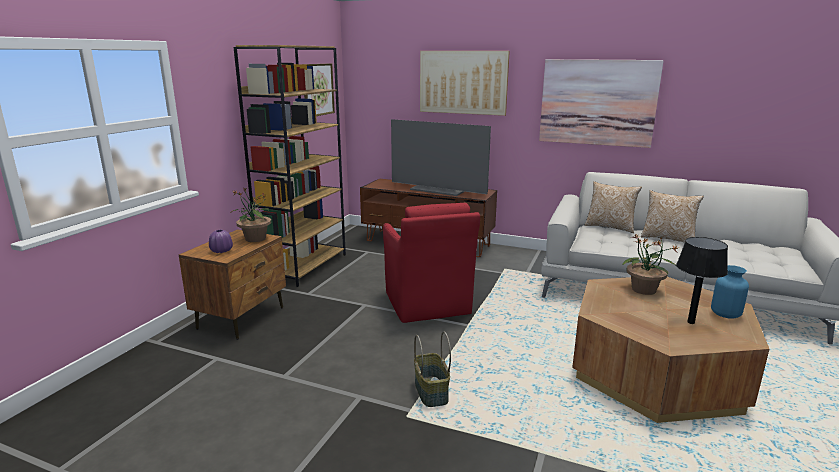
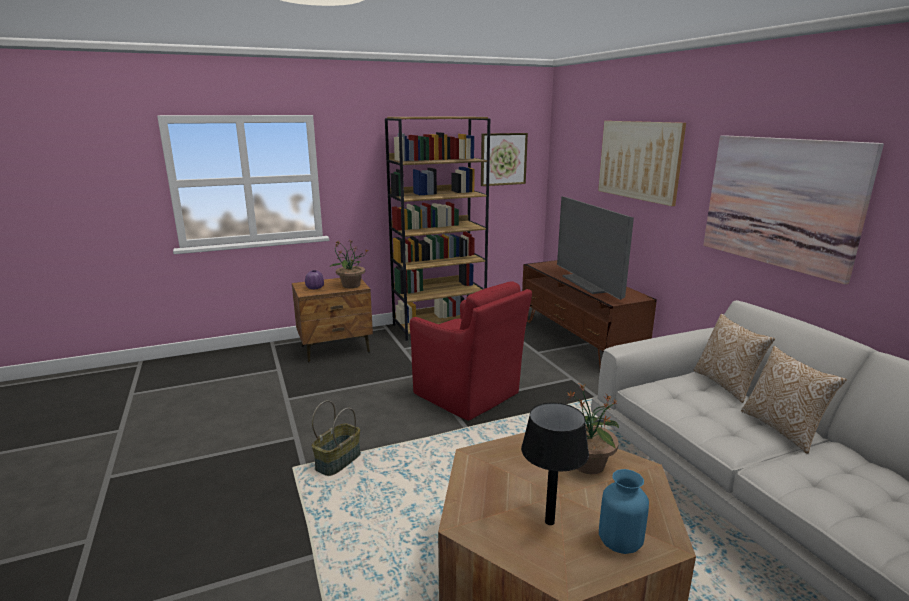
camera: 45 degrees right, 0 degrees up
(427, 304) = (468, 395): red armchair -> red armchair turned 75 degrees counterclockwise

